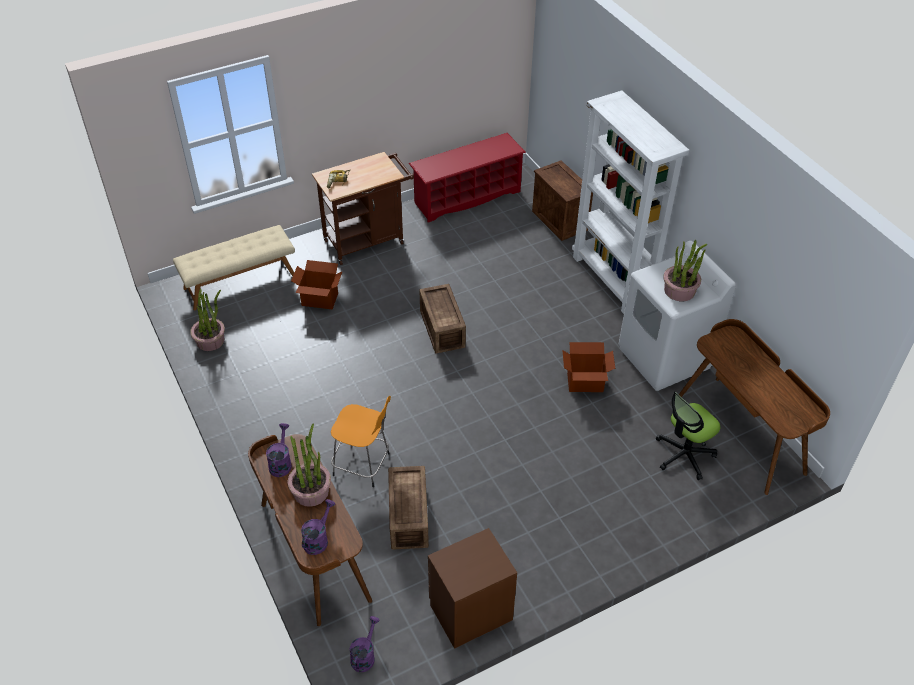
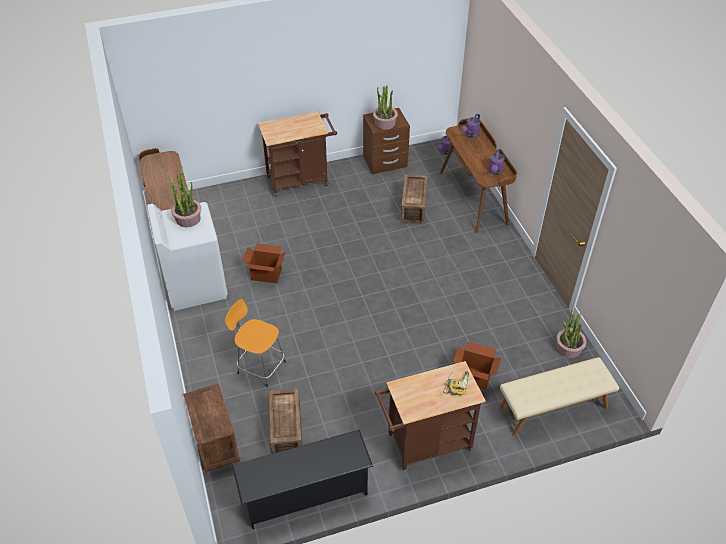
camera: 170 degrees left, 0 degrees up
(311, 491) = (475, 156): potted plant -> potted plant (385, 123)
(363, 465) = (440, 239): orange stool -> orange stool (260, 367)
(443, 328) = (366, 334): crate -> crate (285, 431)
(467, 197) = (305, 494): red shoe rack -> black shoe rack
(600, 547) = (301, 180): none -> brown cart
(612, 281) = (199, 361): white bookcase -> none
(684, 455) = (222, 220): office chair -> none

